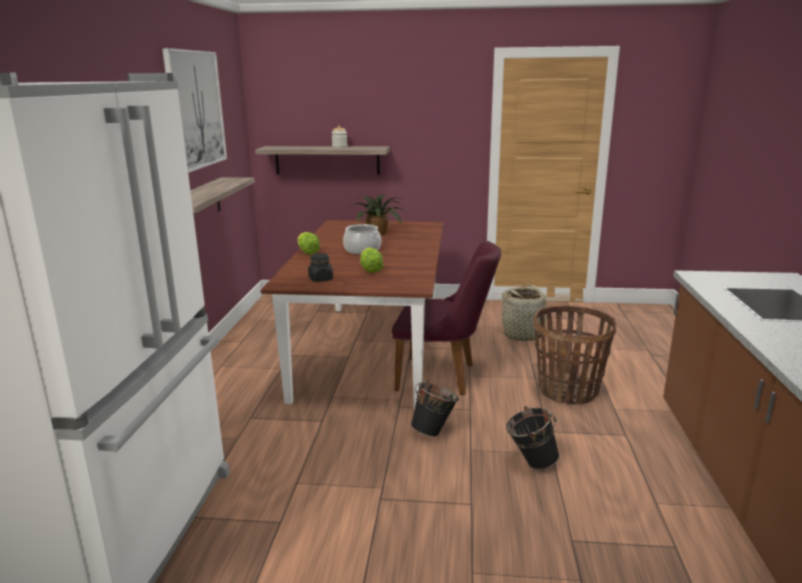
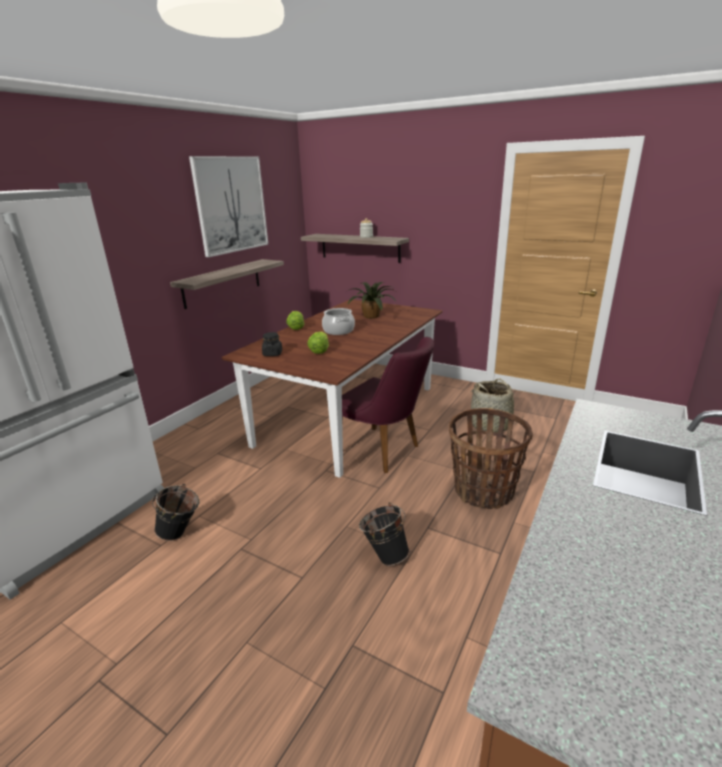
camera: 25 degrees right, 5 degrees up
(434, 431) = (333, 500): black bucket -> black bucket (181, 533)

